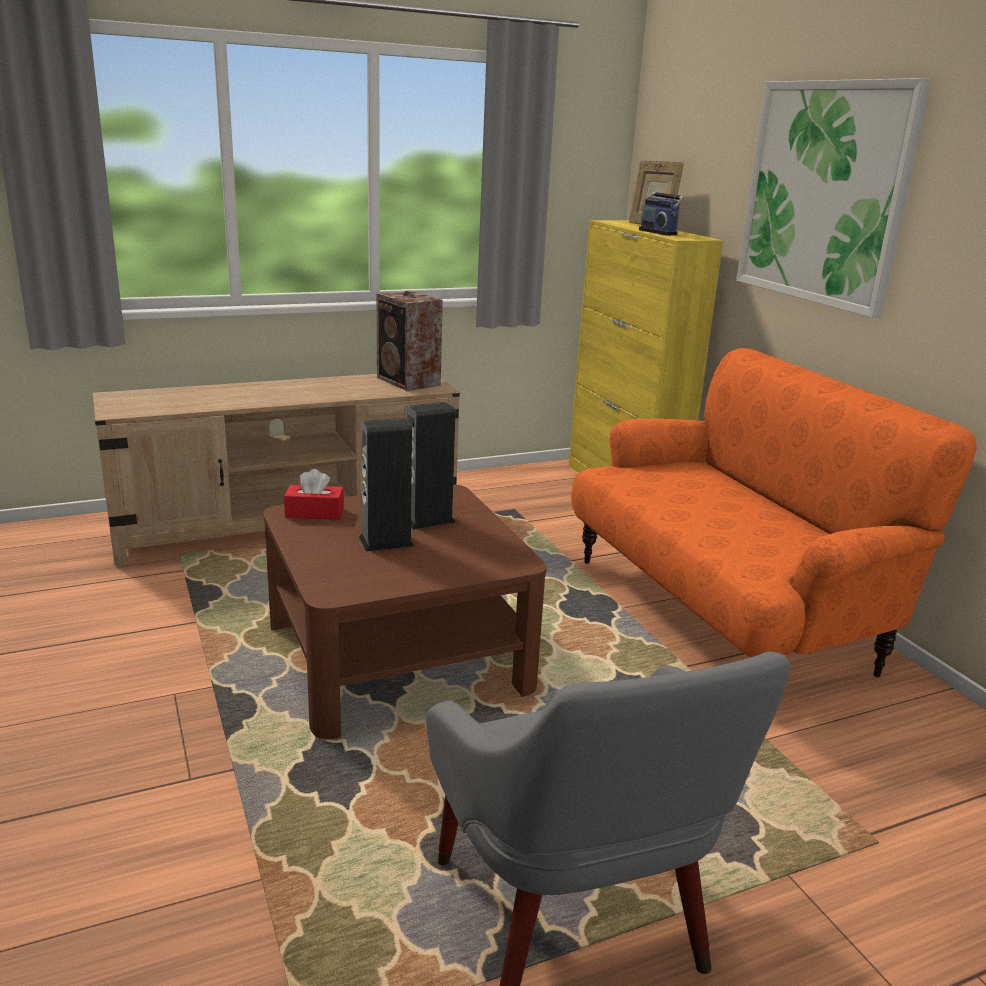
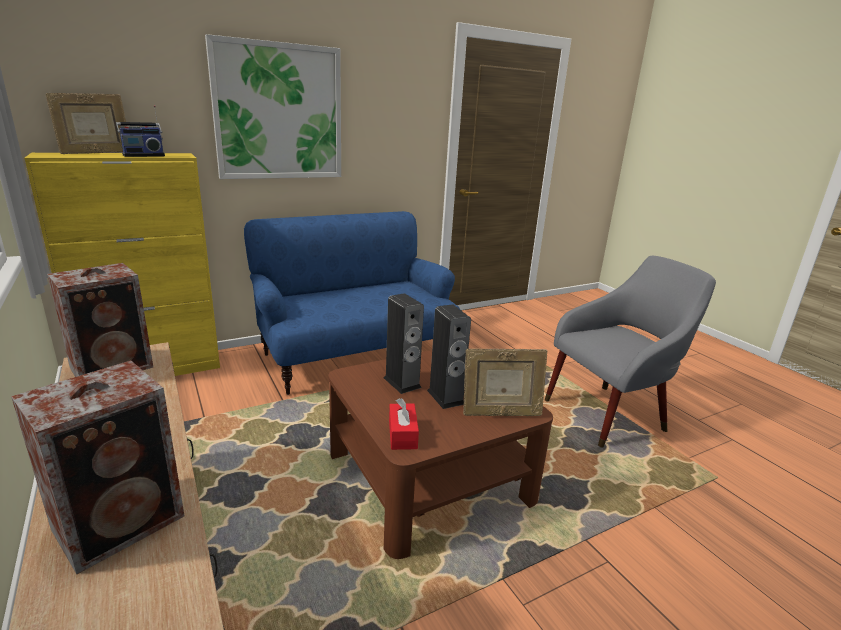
camera: 95 degrees left, 0 degrees up
(205, 398) = (124, 521): none -> speaker
(335, 570) = (500, 414): none -> picture frame
(723, 612) = (355, 356): orange sofa -> blue sofa

